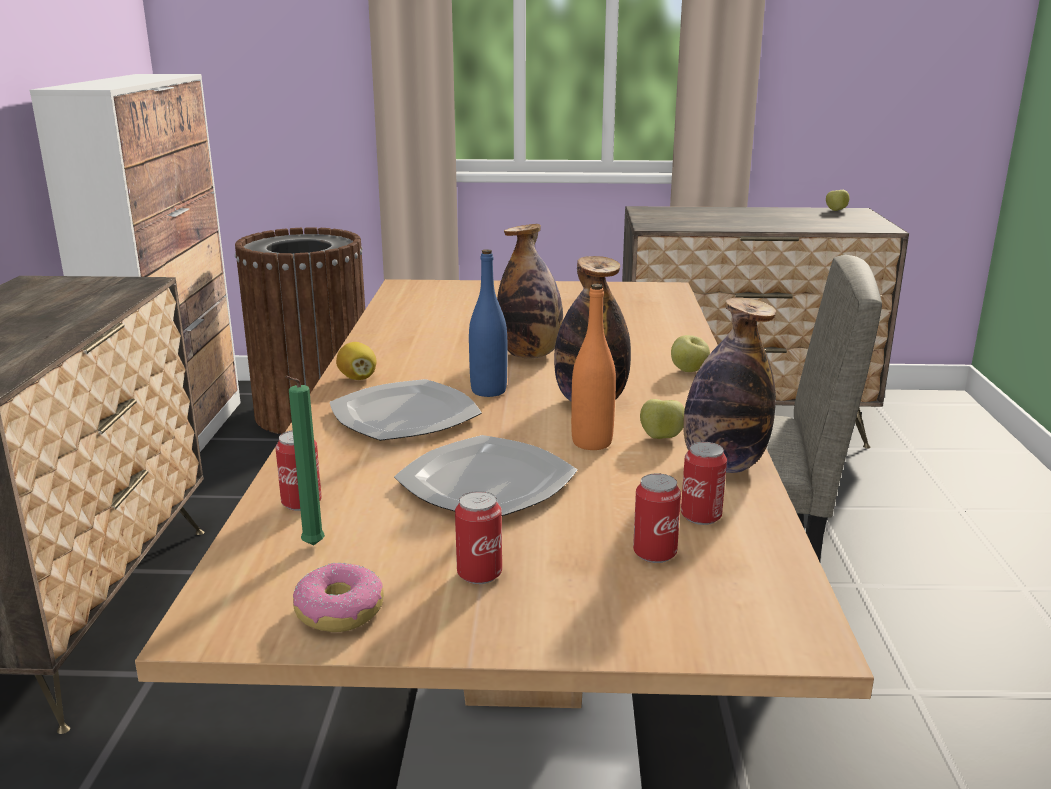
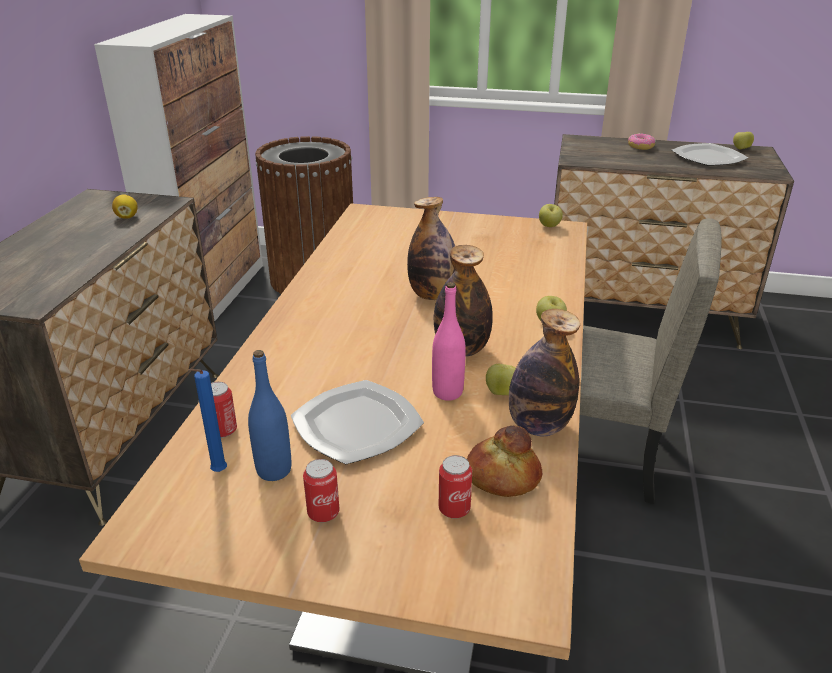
camera: 10 degrees right, 10 degrees up
(311, 547) = (217, 473): green candle -> blue candle
(339, 611) = (218, 534): donut -> donut (640, 146)
(358, 378) = (298, 309): lemon -> lemon (127, 217)
(405, 415) = (320, 350): plate -> plate (708, 157)
(488, 391) = (389, 331): blue bottle -> blue bottle (274, 470)
(592, 442) = (447, 392): orange bottle -> pink bottle
(645, 287) = (549, 226): none -> apple
(701, 516) = (502, 476): can -> bread

